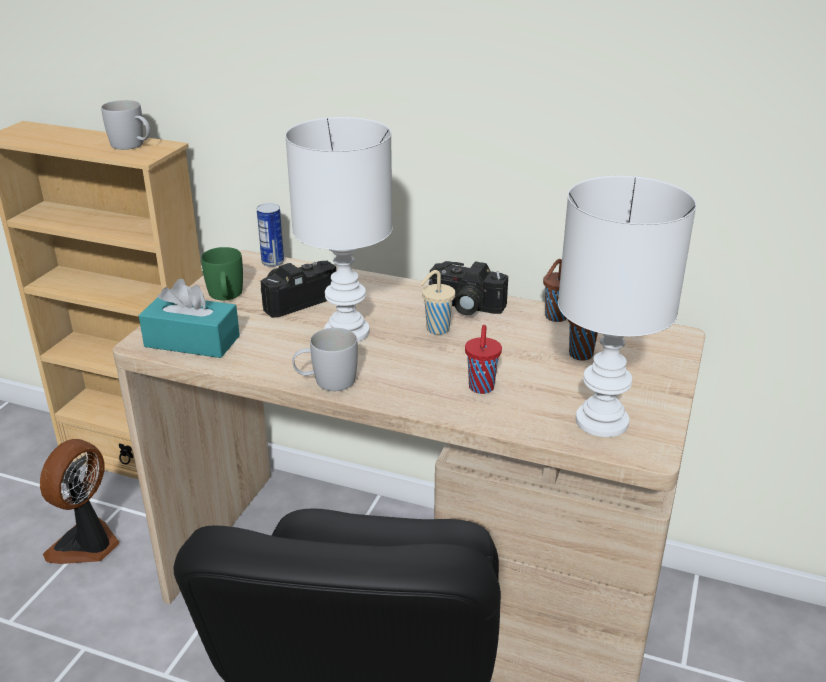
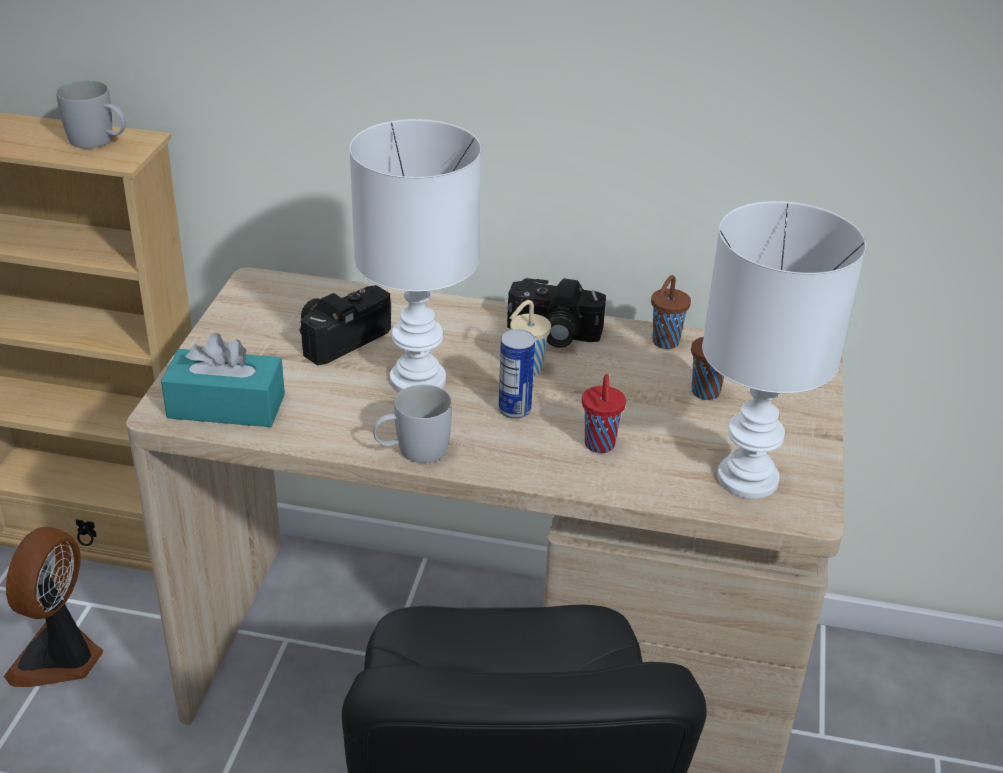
camera: 10 degrees left, 5 degrees up
(225, 296) = (248, 338): green mug -> none
(273, 262) = (293, 283): can -> can (514, 410)

